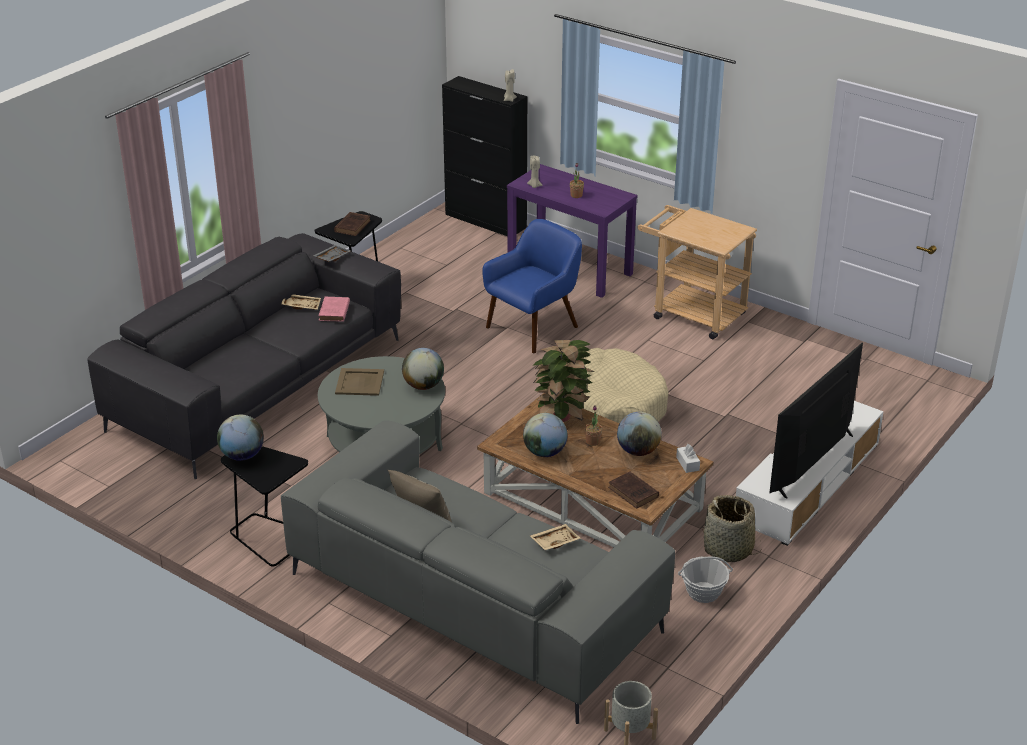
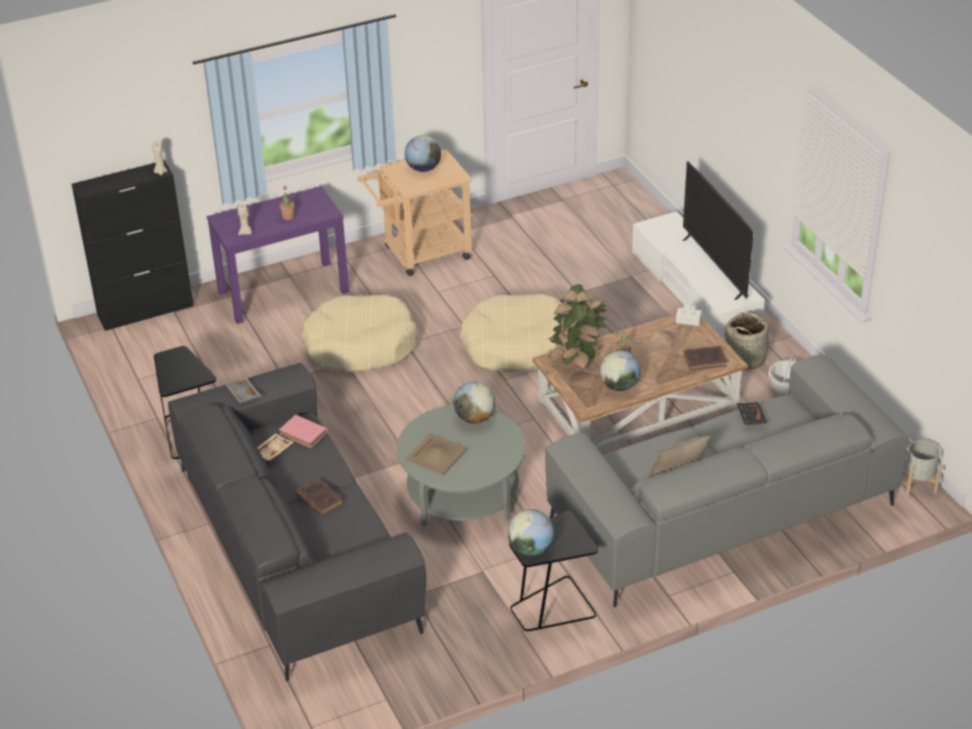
camera: 60 degrees left, 5 degrees up
(353, 226) = (179, 367): brown book -> brown book (318, 499)
(534, 327) = (360, 346): blue armchair -> beige dog bed
(554, 541) = (750, 418): beige tray -> black tray
(638, 451) = (653, 338): globe -> globe (423, 169)

